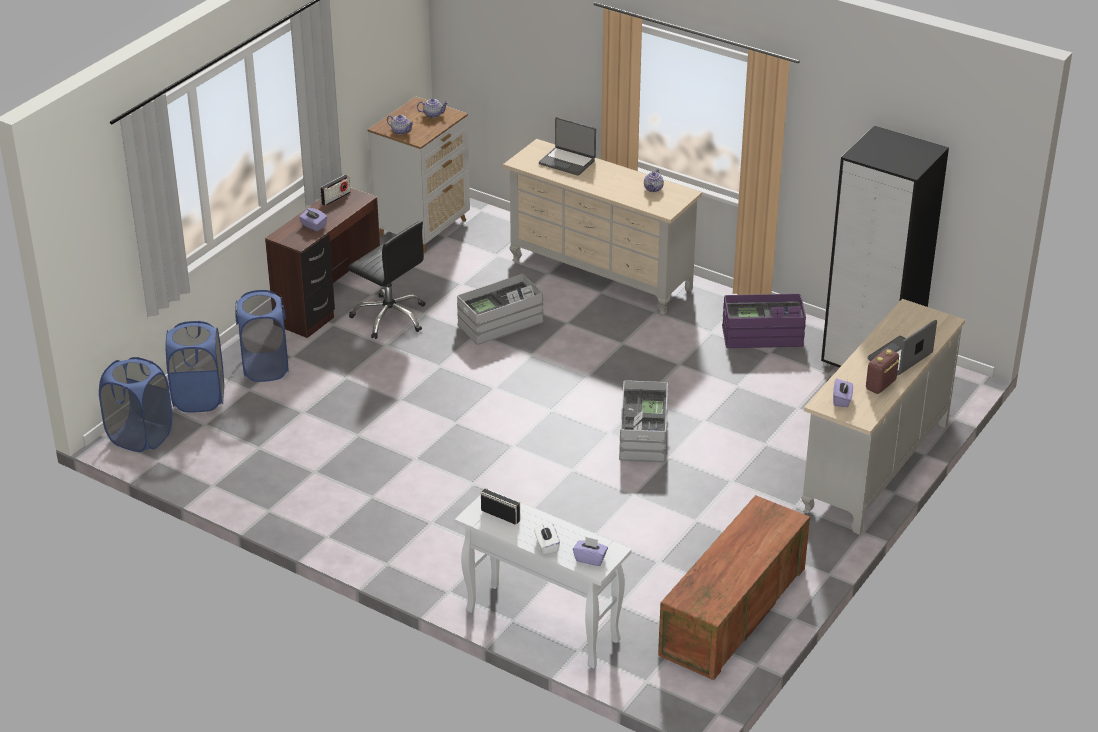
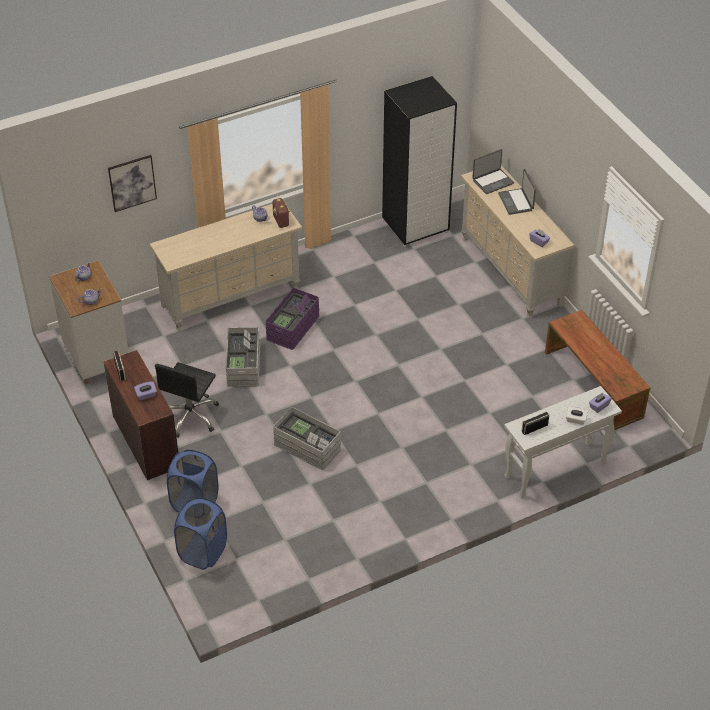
camera: 60 degrees left, 10 degrees up
(140, 436) = (222, 600): blue laundry basket -> none
(390, 317) = (190, 416): black office chair -> black office chair turned 135 degrees clockwise
(544, 50) = (132, 182): none -> picture
(567, 162) = (193, 241): laptop -> laptop (492, 181)
(644, 435) = (412, 351): grey storage box -> grey storage box (307, 446)
(762, 334) = (353, 257): purple storage box -> purple storage box (292, 327)
(880, 385) = (536, 221): radio -> radio (281, 221)

